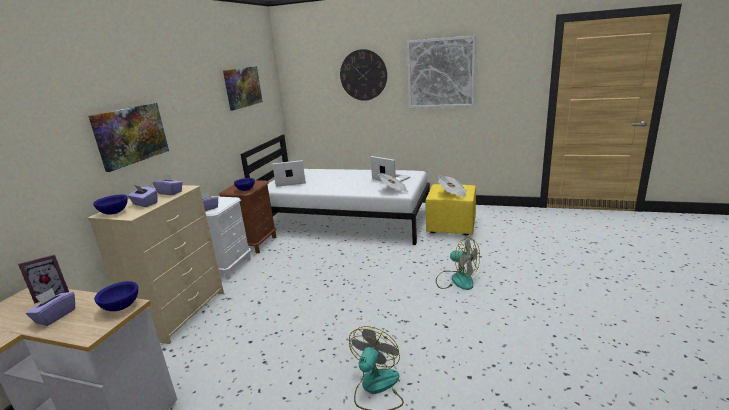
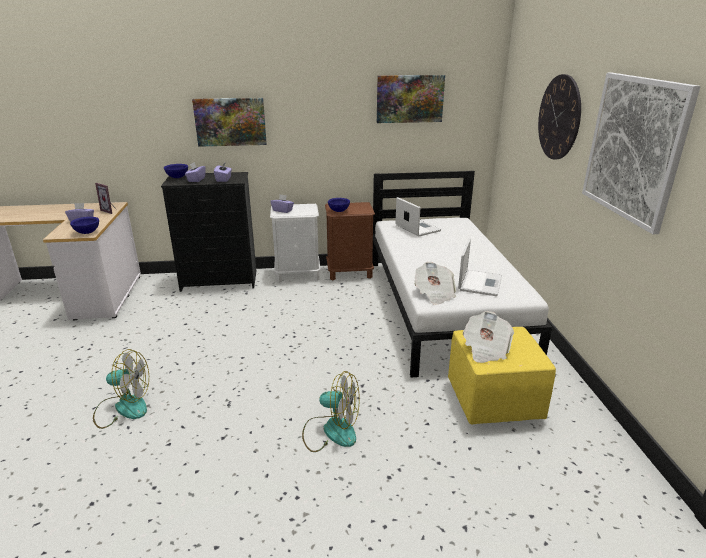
camera: 65 degrees right, 5 degrees up
(180, 313) = (220, 280): beige dresser -> black dresser
(456, 279) = (331, 431): fan -> fan turned 90 degrees counterclockwise

